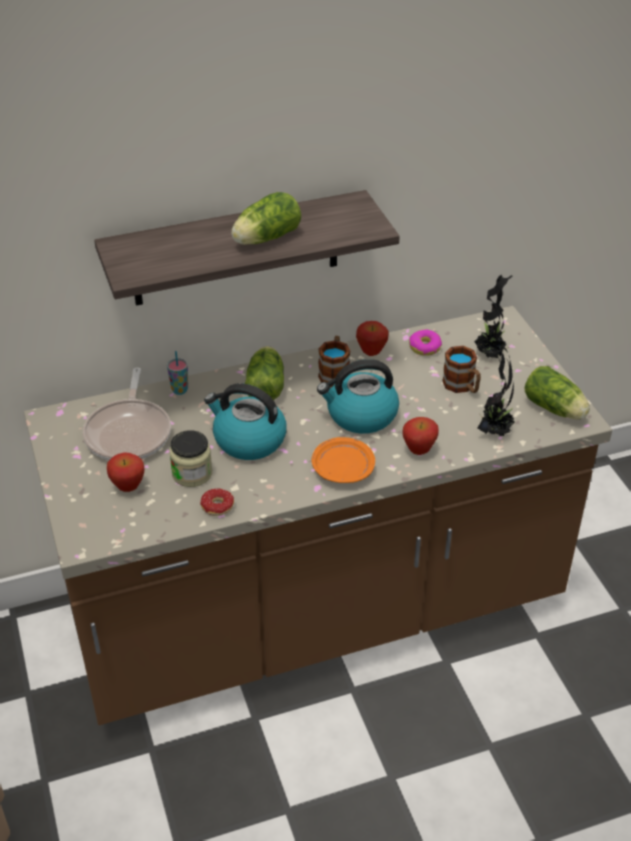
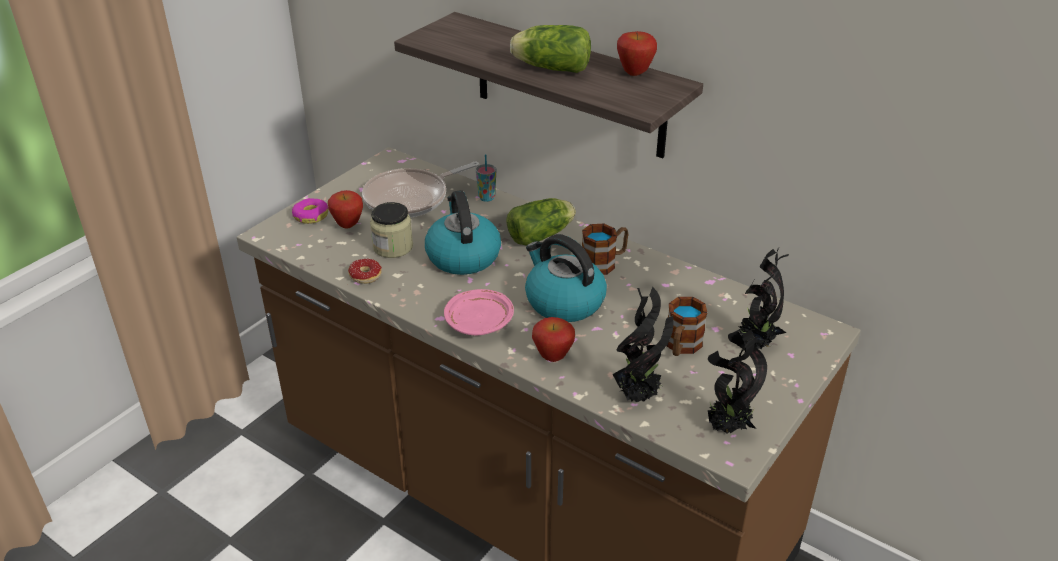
camera: 55 degrees right, 5 degrees down
(342, 468) = (479, 321): orange plate -> pink plate
(371, 352) = (659, 271): apple -> apple (634, 73)
(424, 347) = (710, 299): donut -> donut (310, 216)
(556, 409) = (726, 428): lettuce -> potted plant

